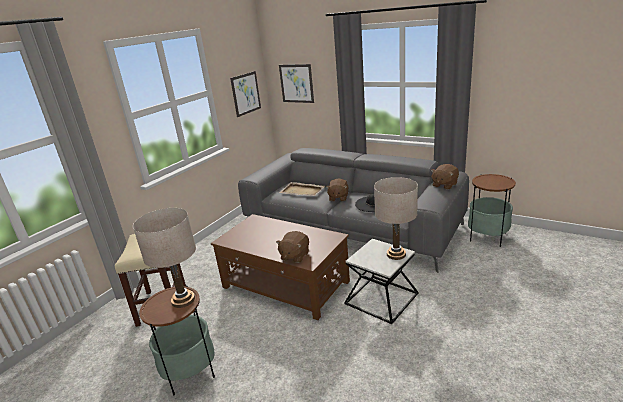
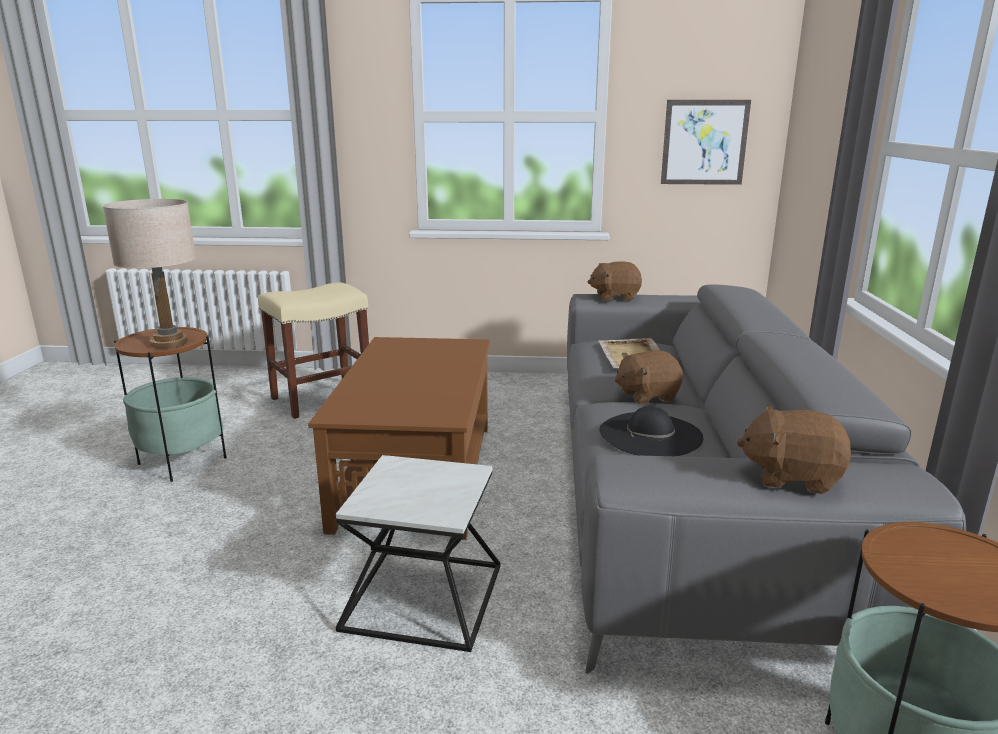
camera: 60 degrees right, 5 degrees down
(294, 256) = (355, 398): brown plush toy -> brown plush toy (615, 297)
(296, 83) = (813, 139): picture -> none
(396, 254) = (433, 506): beige table lamp -> none

